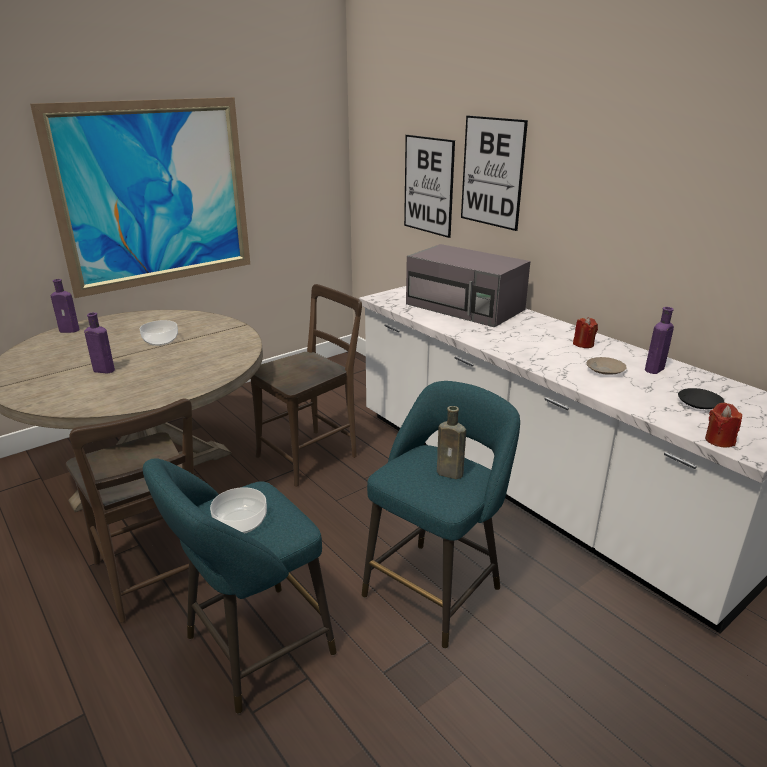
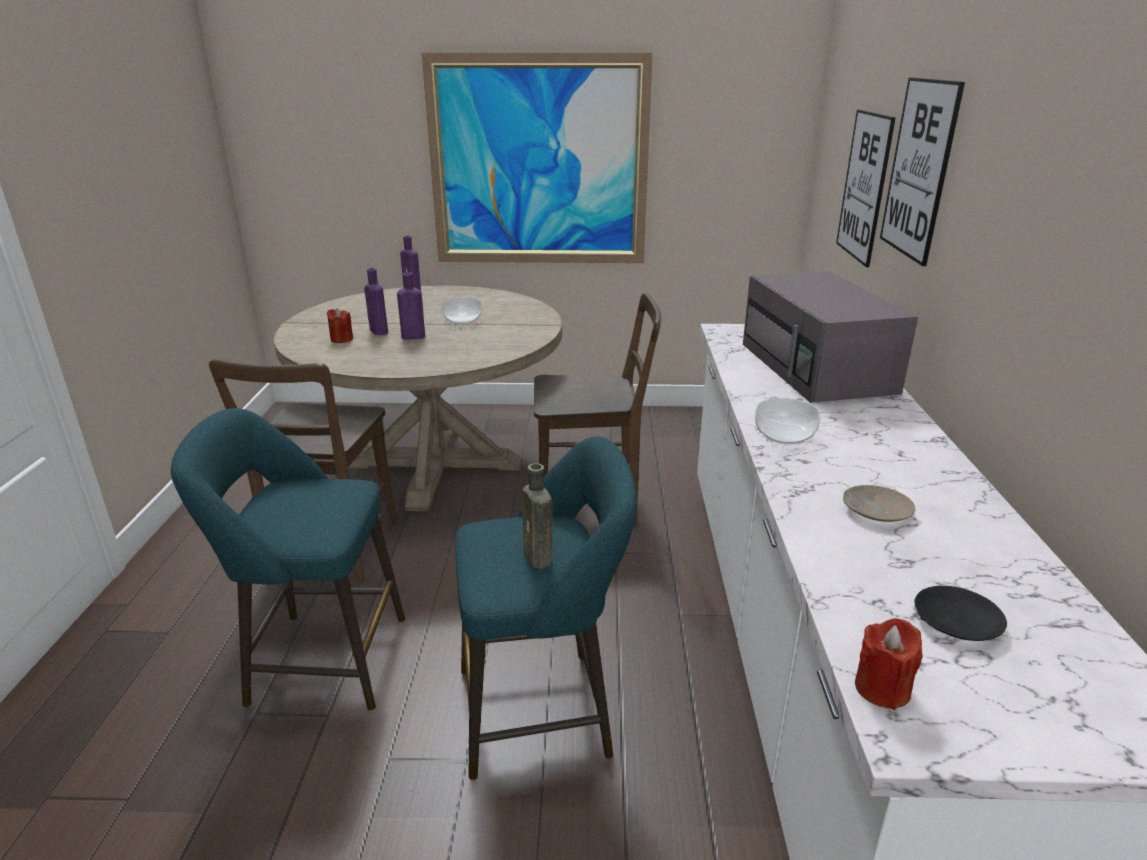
camera: 40 degrees right, 0 degrees up
(241, 522) = (291, 507): bowl -> bowl (785, 434)
(583, 344) = (909, 466): red candle -> red candle (342, 339)
(653, 370) = (968, 542): purple bottle -> purple bottle (411, 337)

